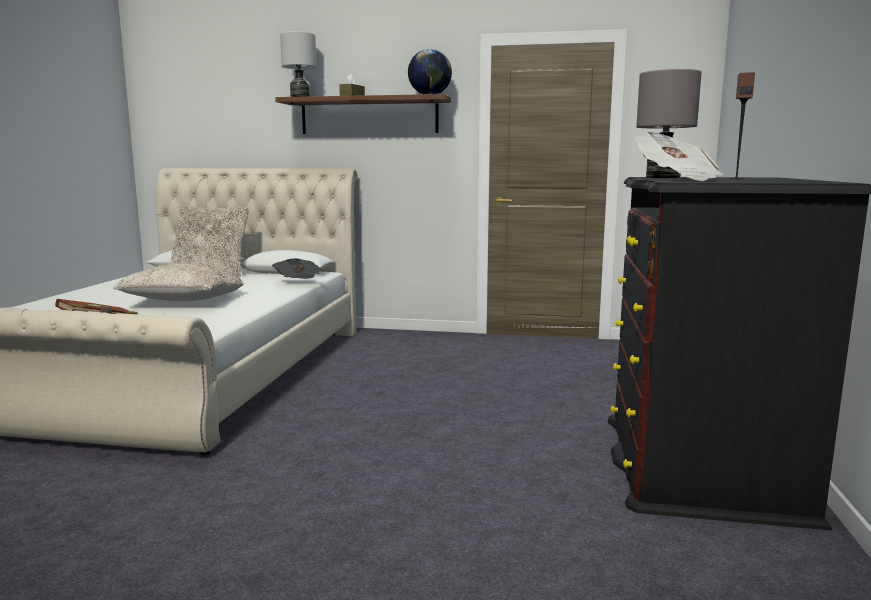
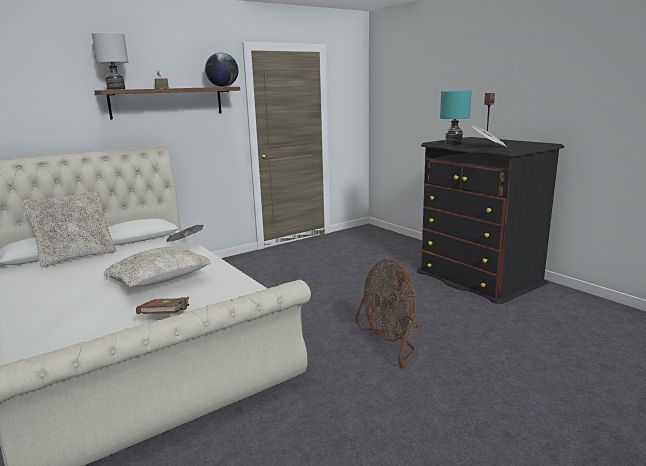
camera: 45 degrees left, 5 degrees up
(359, 476) = (393, 342): none -> brown fan
(662, 177) = (453, 143): grey table lamp -> turquoise table lamp

